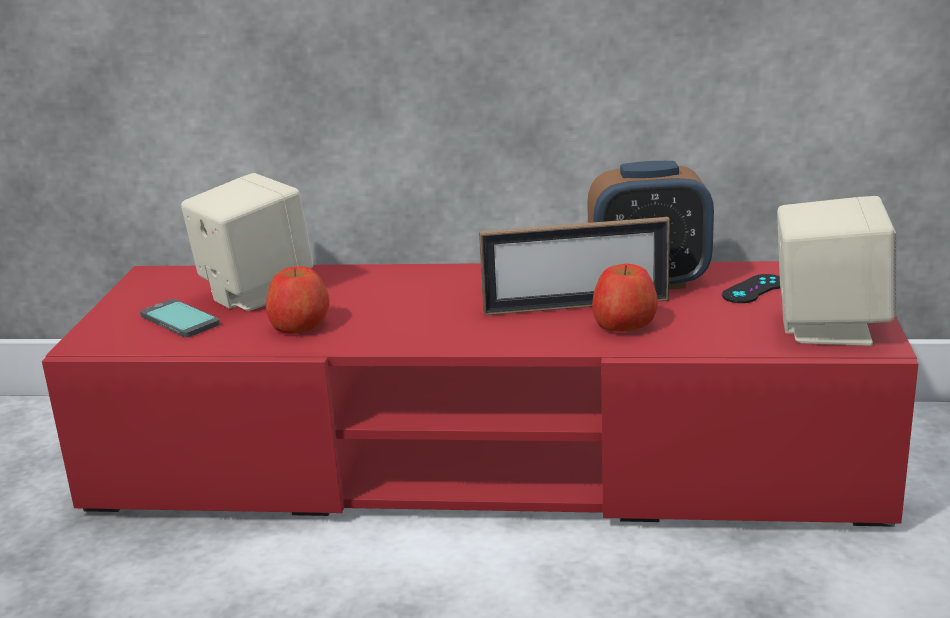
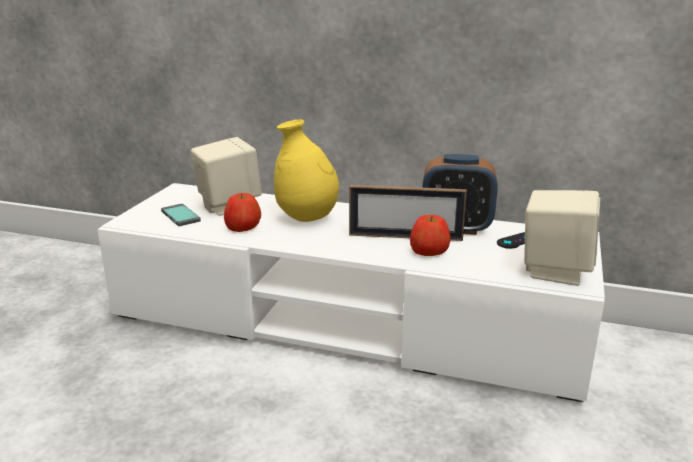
camera: 10 degrees right, 0 degrees up
(400, 297) = (307, 218): none -> yellow vase
(483, 461) = (346, 321): red tv stand -> white tv stand

